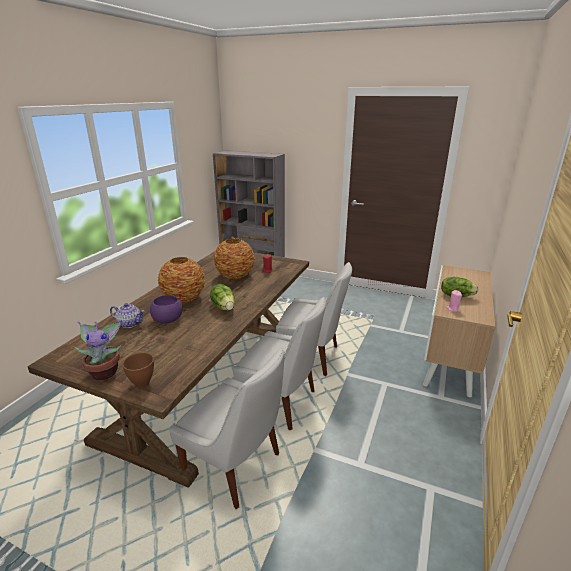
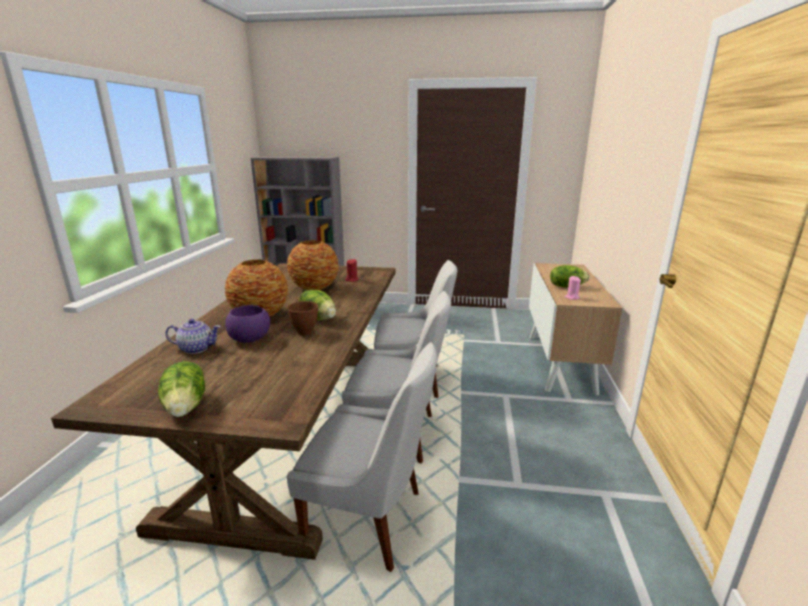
camera: 15 degrees left, 5 degrees down
(105, 372) = (186, 406): potted plant -> lettuce
(143, 383) = (252, 411): brown bowl -> brown bowl (305, 332)

